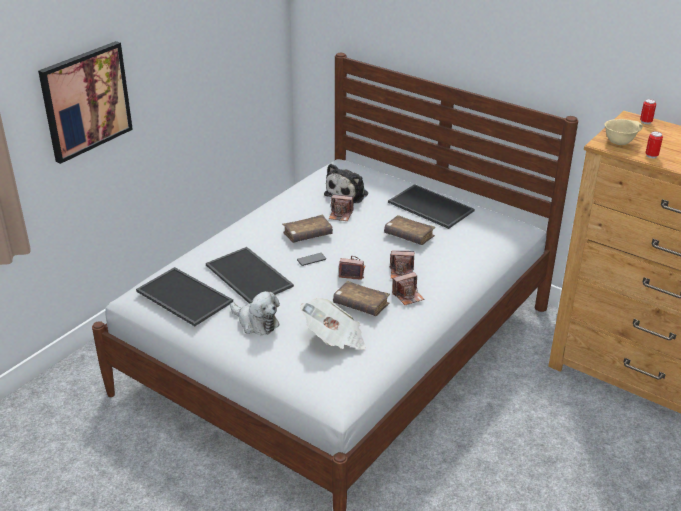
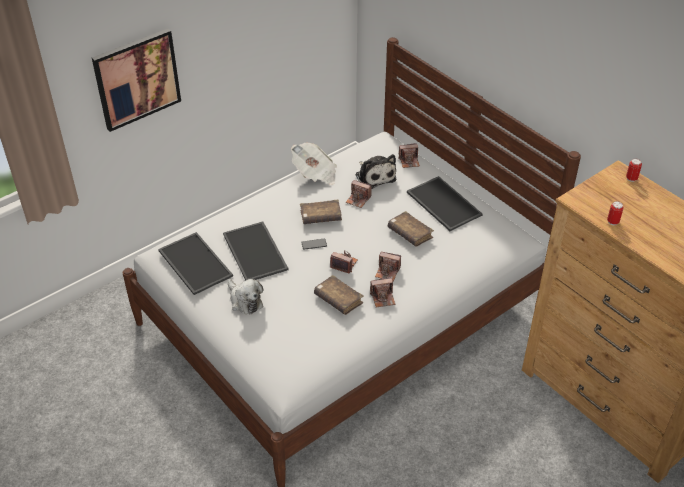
camera: 15 degrees right, 10 degrees up
(334, 339) = (303, 330): newspaper -> newspaper (315, 174)
(348, 193) = (374, 176): plush toy -> plush toy turned 75 degrees counterclockwise
(377, 177) = (409, 161): none -> camera
(619, 142) = (591, 200): beige bowl -> none

